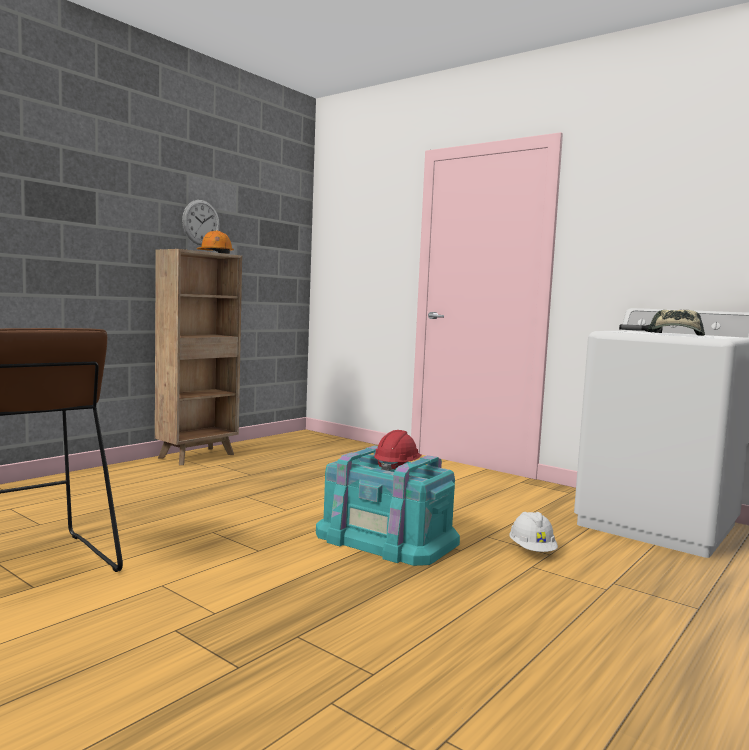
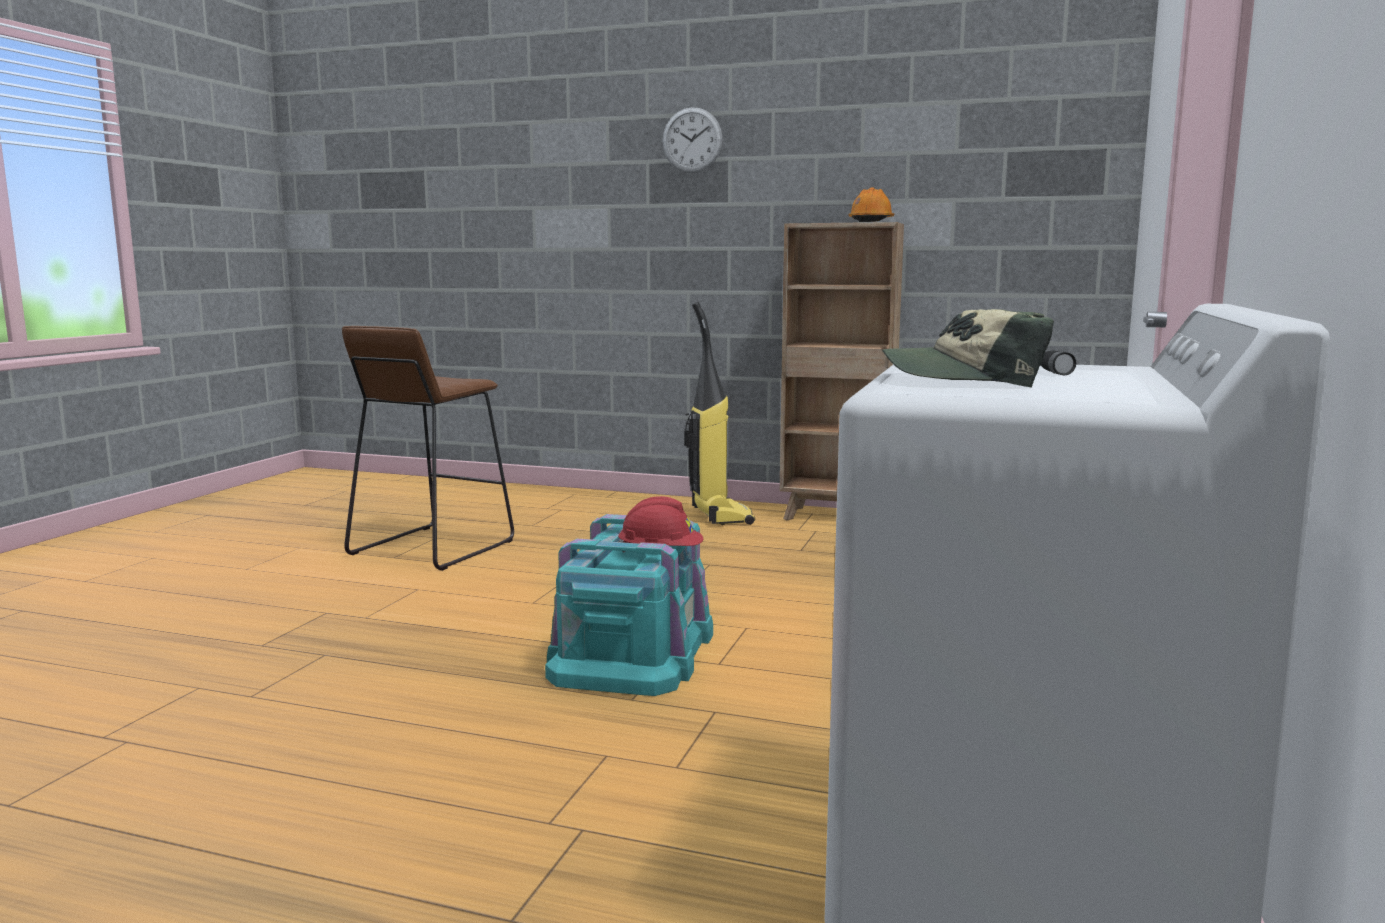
camera: 70 degrees right, 5 degrees up
(139, 475) = (720, 516): none -> vacuum cleaner
(201, 222) = (882, 176): wall clock -> wall clock (692, 140)
(532, 551) = (680, 751): white hard hat -> none

